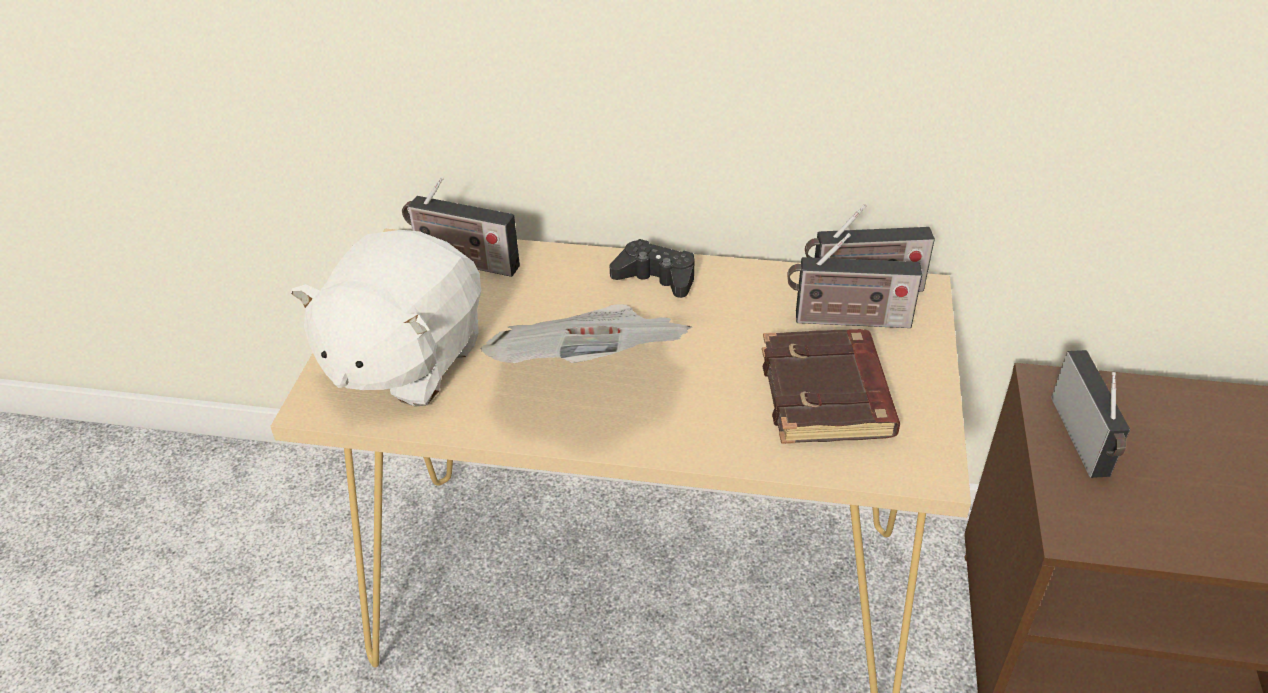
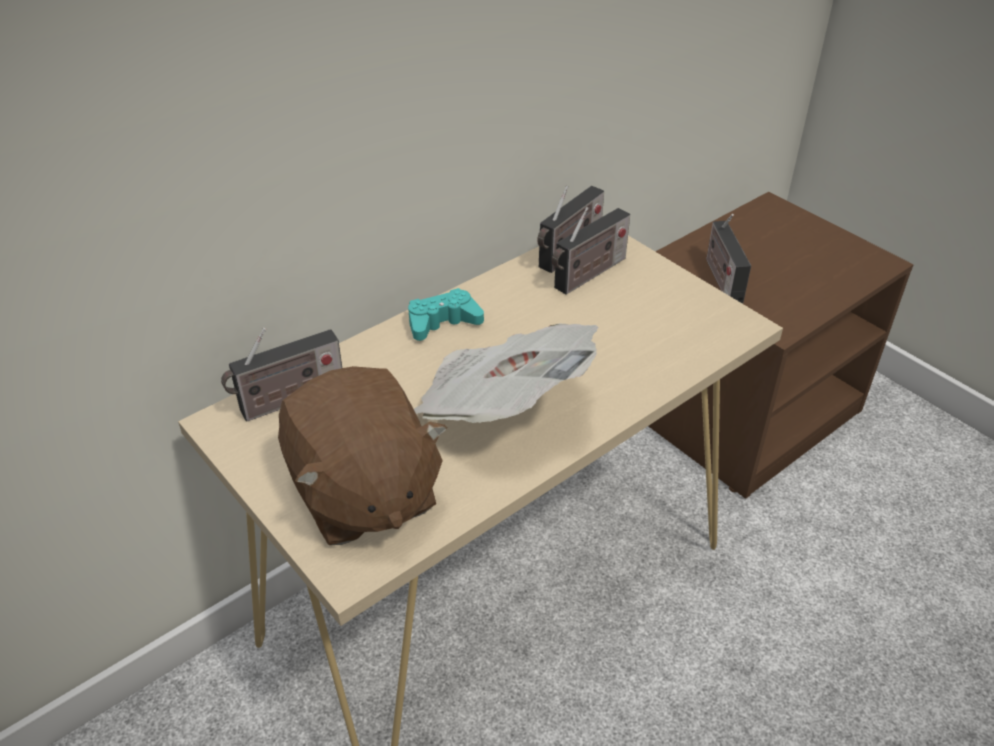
camera: 50 degrees left, 0 degrees up
(403, 360) = (362, 493): white plush toy -> brown plush toy
(656, 277) = (442, 322): black game controller -> turquoise game controller
(828, 396) = (644, 322): brown book -> none
(1083, 440) = (721, 279): radio -> radio turned 135 degrees counterclockwise

